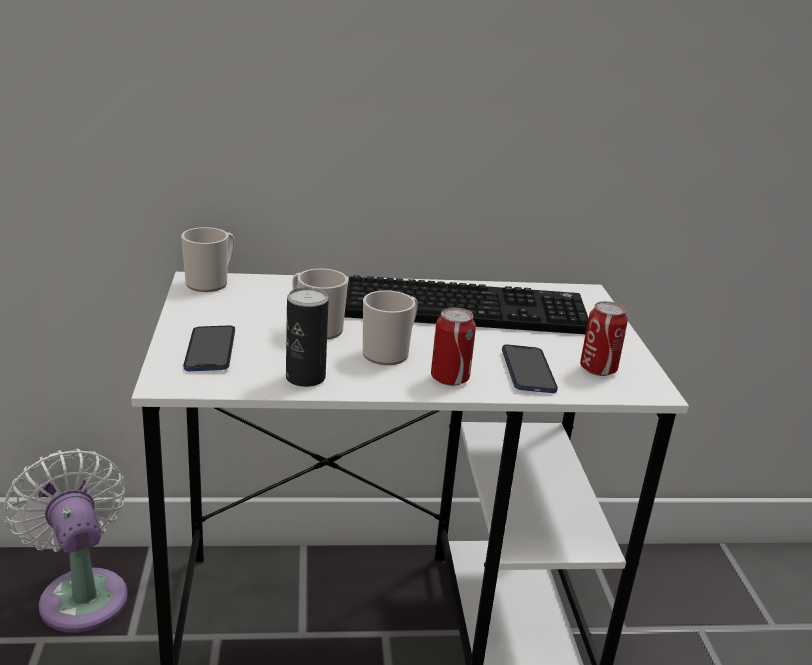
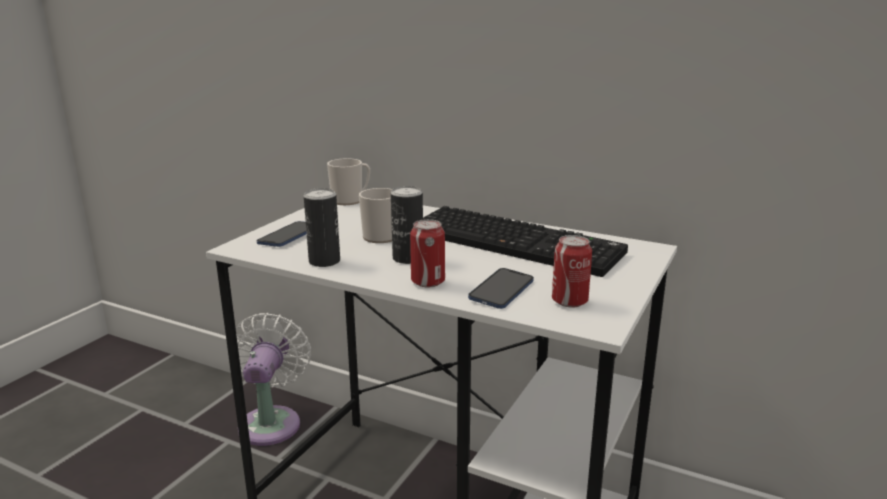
camera: 35 degrees right, 5 degrees down
(389, 352) = (408, 258): mug -> can

